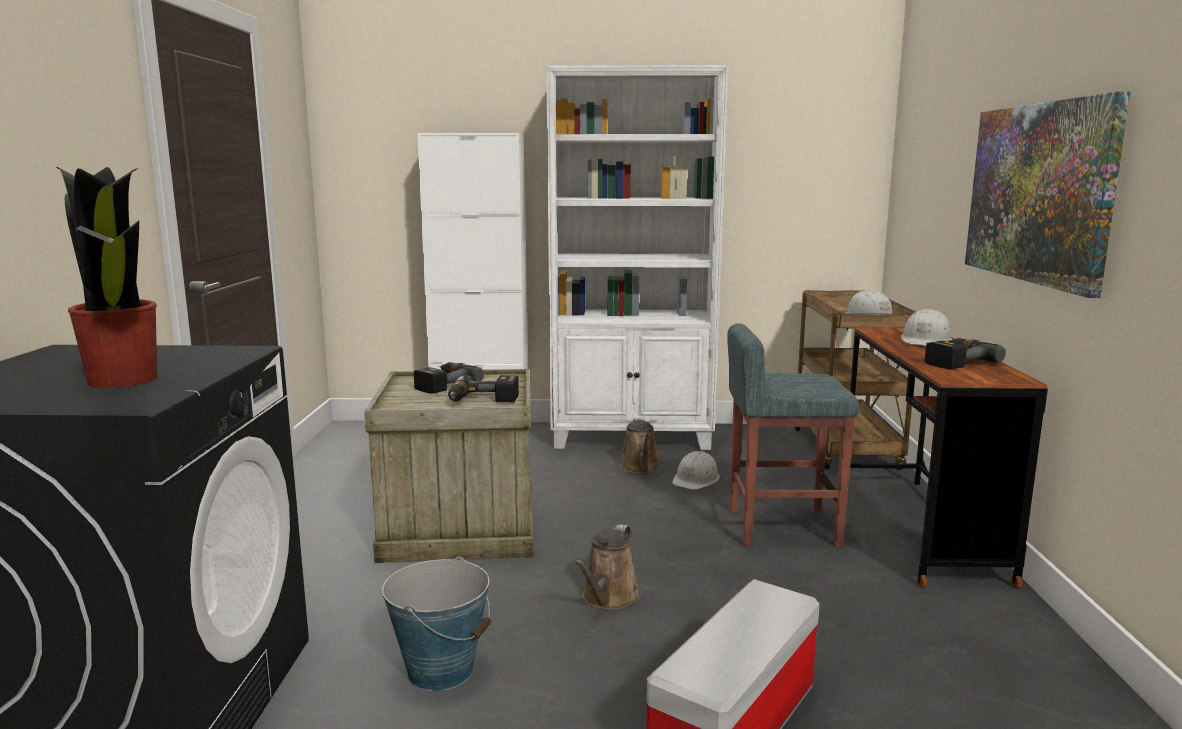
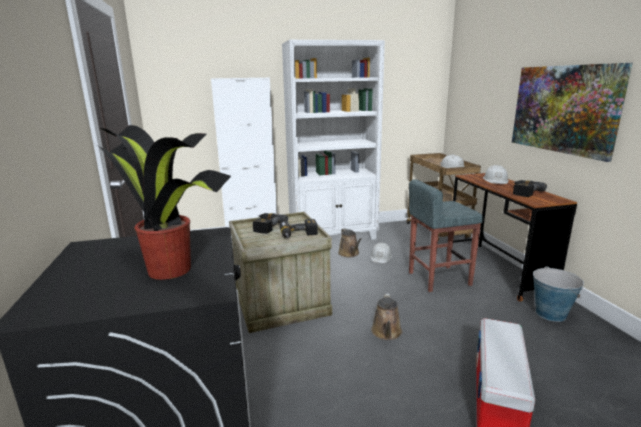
camera: 15 degrees left, 5 degrees up
(441, 670) = (331, 394): bucket -> bucket (550, 313)

